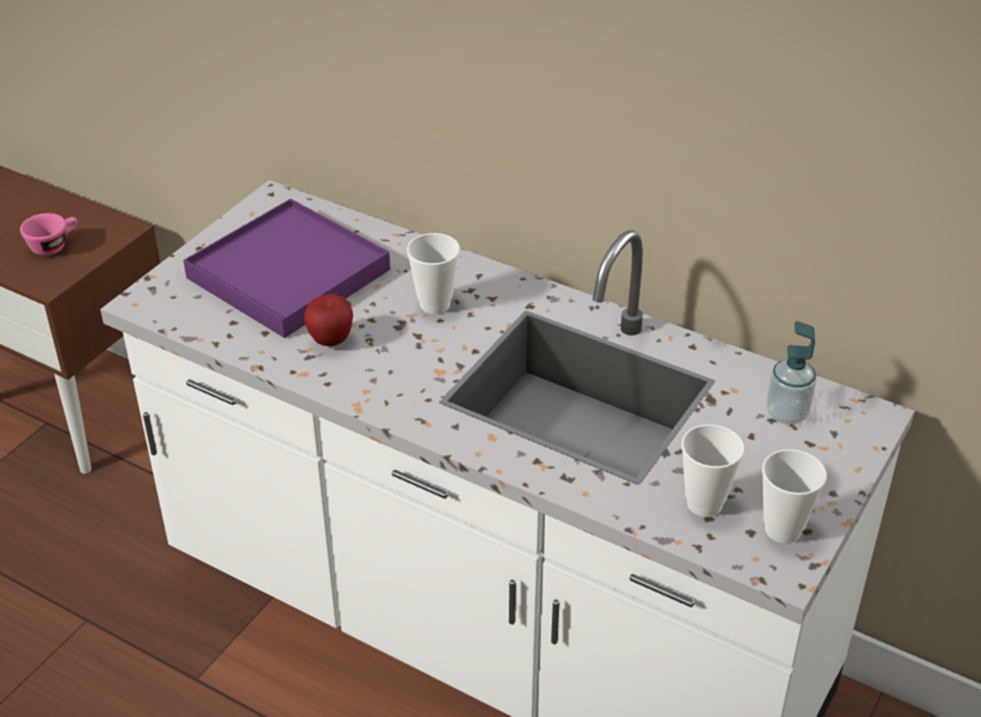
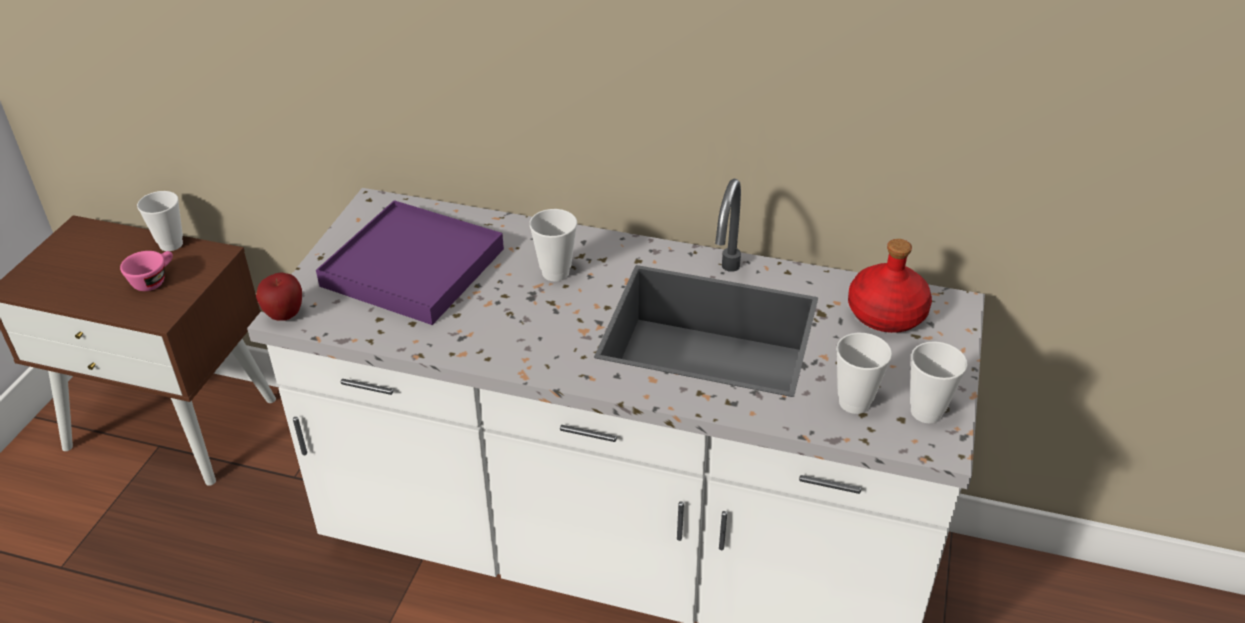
camera: 15 degrees left, 0 degrees up
(83, 210) = (171, 244): none -> cup
(331, 341) = (475, 320): apple -> apple (285, 315)
(787, 413) = (887, 314): soap dispenser -> red bottle

